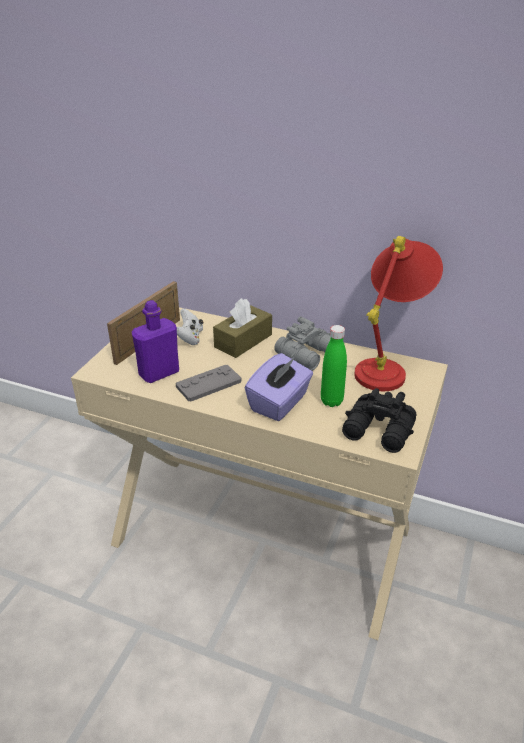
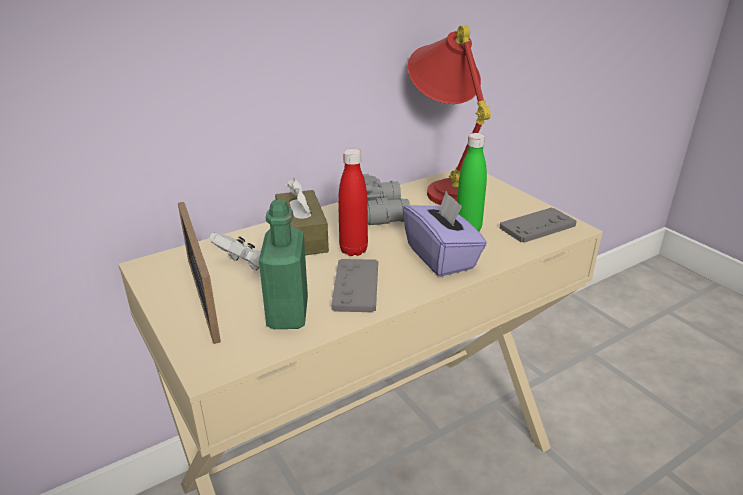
camera: 55 degrees left, 5 degrees down
(159, 373) = (288, 313): purple bottle -> green bottle
(248, 366) = (353, 250): none -> red bottle
(379, 432) = (537, 226): black binoculars -> grey game controller

